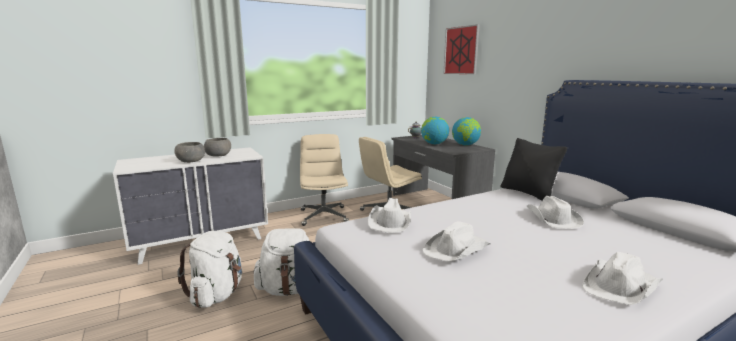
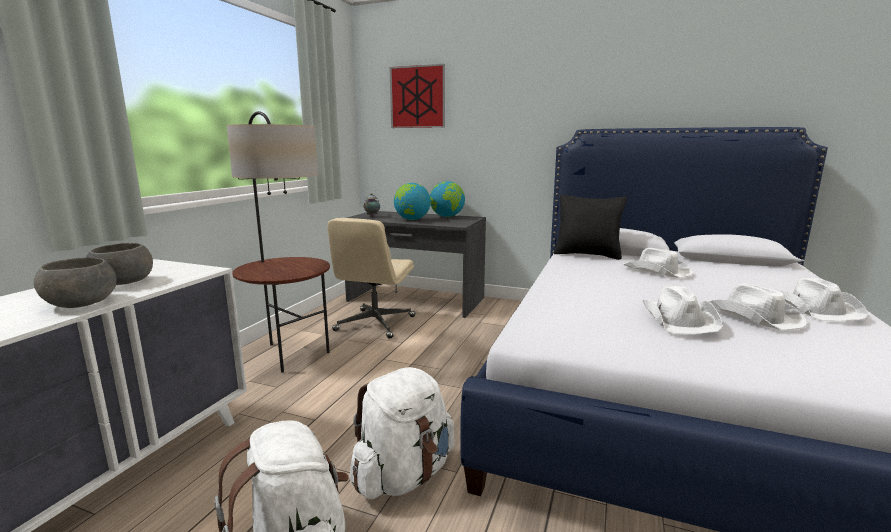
camera: 40 degrees left, 0 degrees up
(323, 216) = (290, 354): beige office chair -> floor lamp
(390, 221) = (563, 312): white hat -> white hat (753, 316)

